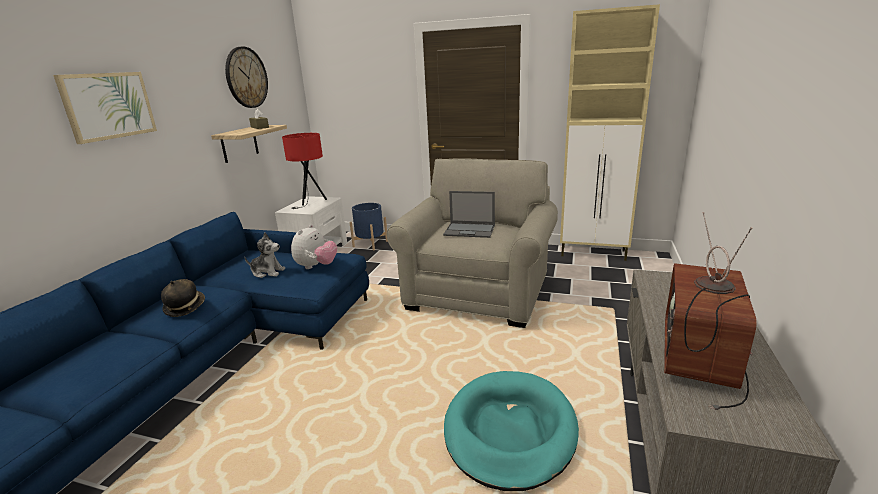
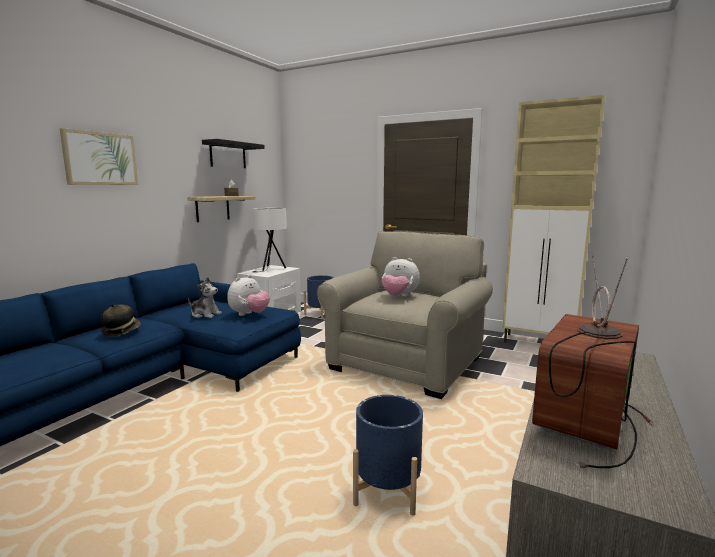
camera: 10 degrees right, 10 degrees down
(246, 77) = (228, 155): wall clock -> black shelf
(310, 202) = (270, 269): red table lamp -> white table lamp
(470, 230) = (399, 296): laptop -> plush toy
(509, 431) = (388, 490): turquoise dog bed -> blue planter

